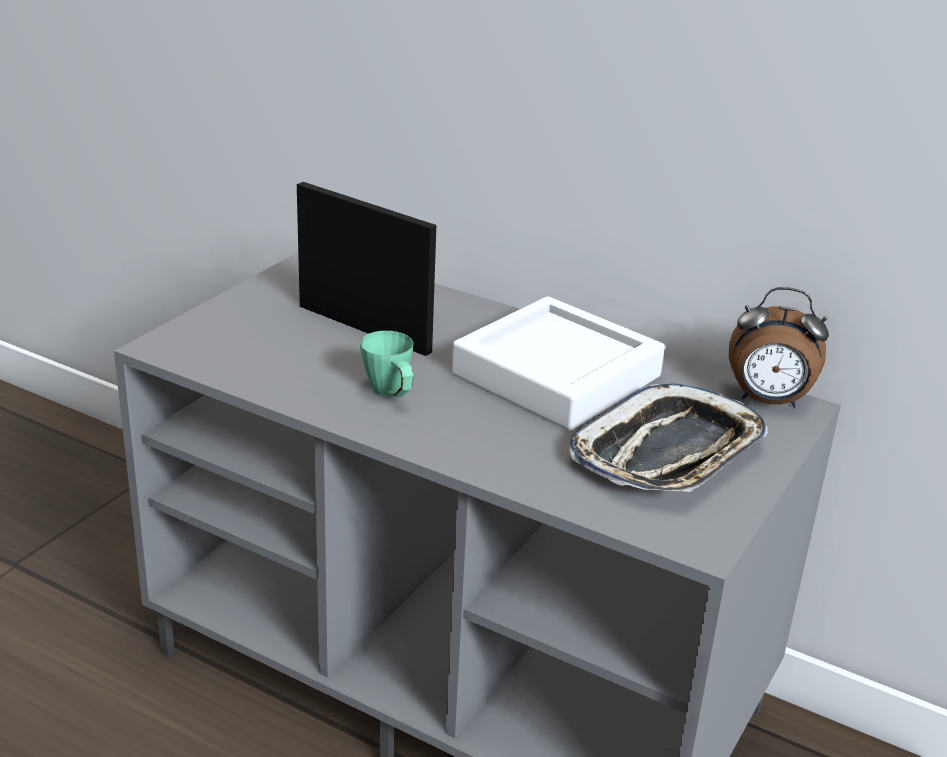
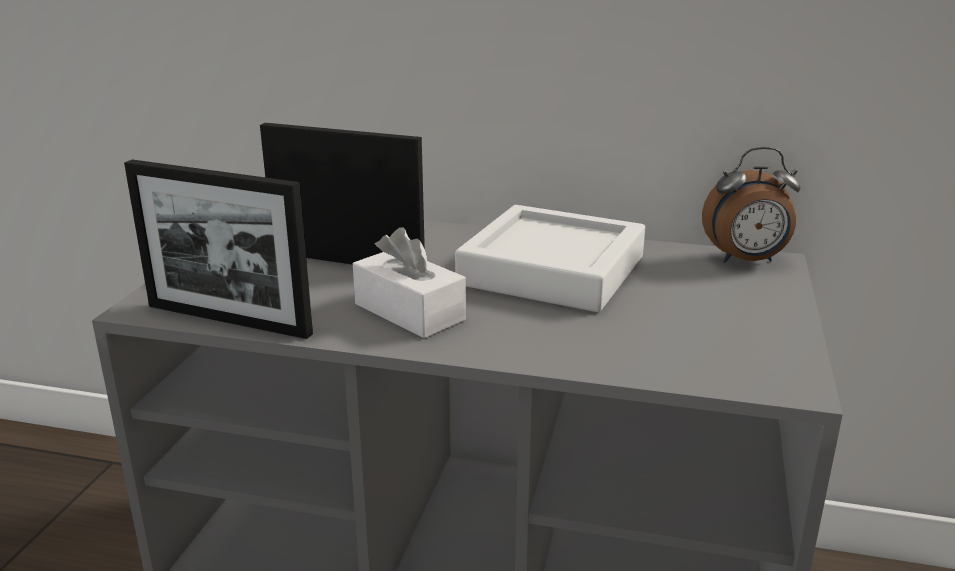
camera: 15 degrees left, 5 degrees down
(227, 372) = (228, 320): none -> picture frame
(391, 395) = (409, 312): green mug -> white tissue box
(668, 453) = (700, 315): tray -> none

